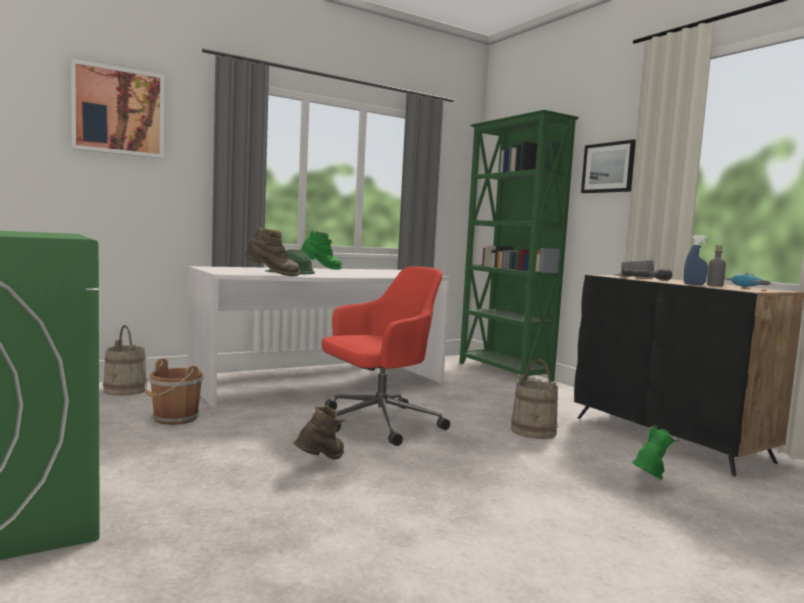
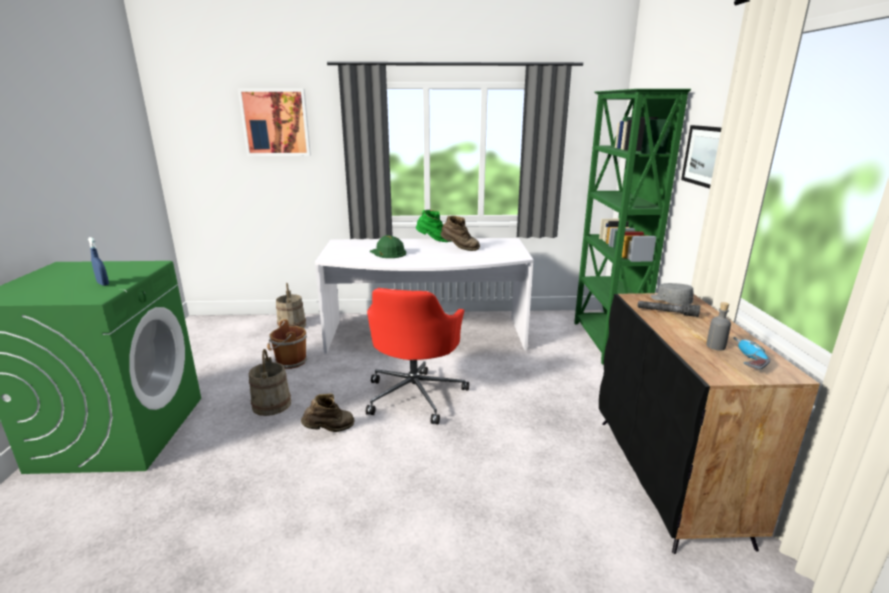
camera: 30 degrees right, 15 degrees up
(272, 275) = (358, 262): brown boot -> brown boot (459, 248)
(378, 423) = (415, 394): red office chair -> red office chair turned 105 degrees clockwise
(533, 431) = (535, 433): beige bucket -> beige bucket (272, 404)
(648, 482) = (563, 532): green boot -> none
(694, 284) = (685, 342): blue spray bottle -> blue spray bottle (103, 284)

